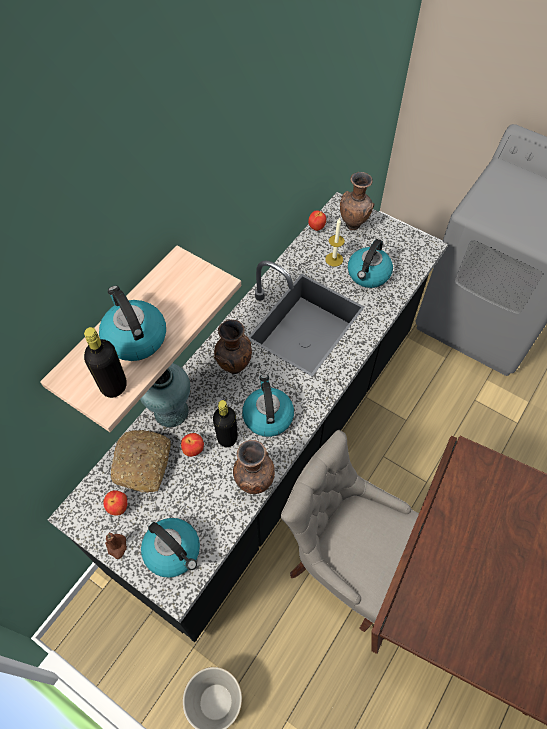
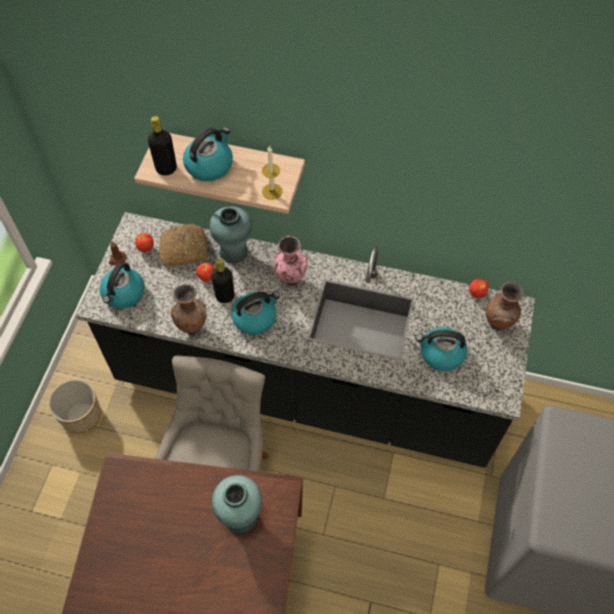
camera: 70 degrees right, 0 degrees up
(235, 368) = (290, 280): brown vase -> pink vase
(334, 259) = (444, 320): candle -> candle (272, 191)
(486, 503) = (240, 516): none -> turquoise vase

